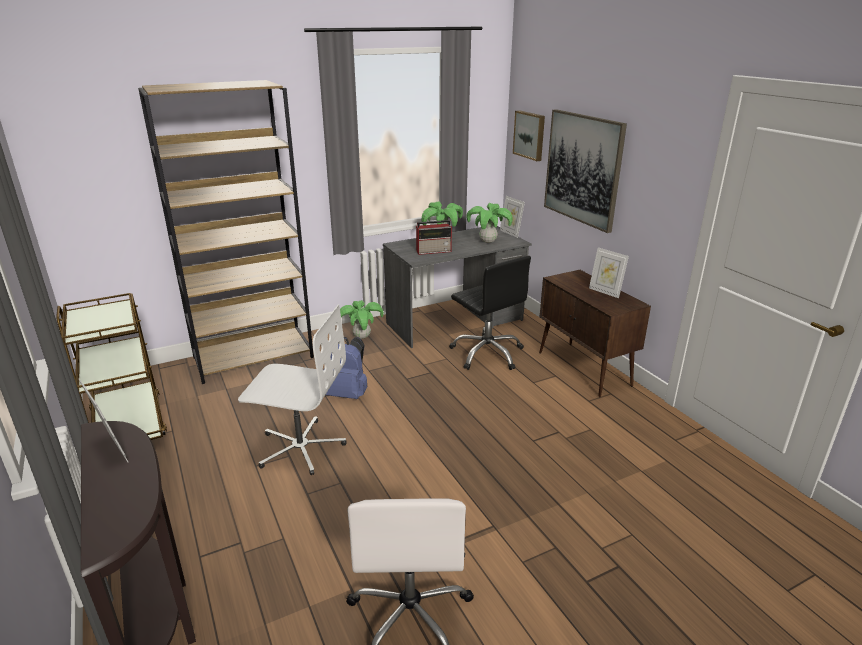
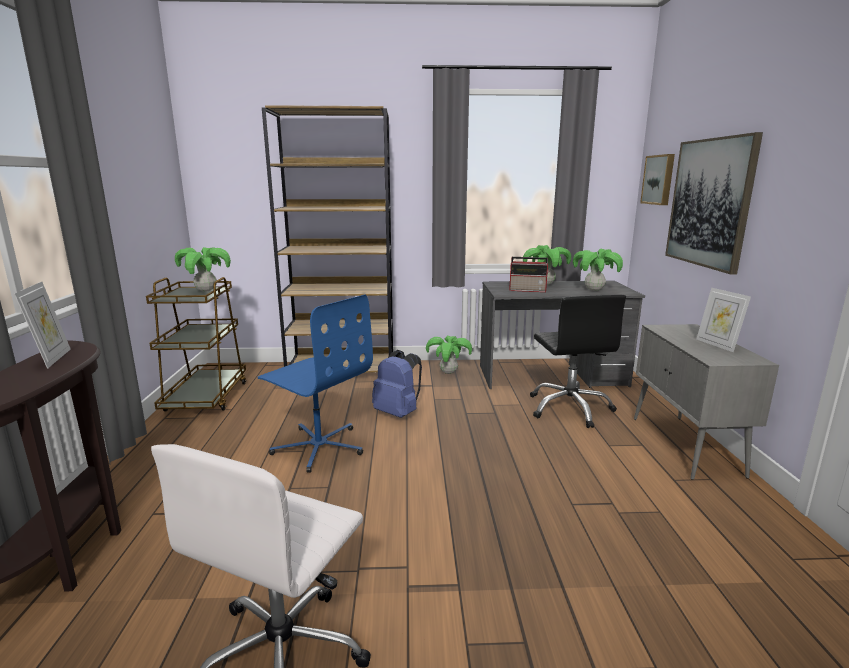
camera: 25 degrees right, 10 degrees down
(109, 311) = (206, 290): none -> potted plant
(300, 447) = (319, 446): white office chair -> blue office chair
(510, 233) = (626, 287): picture frame -> none
(584, 369) = (685, 446): brown cabinet -> grey cabinet

